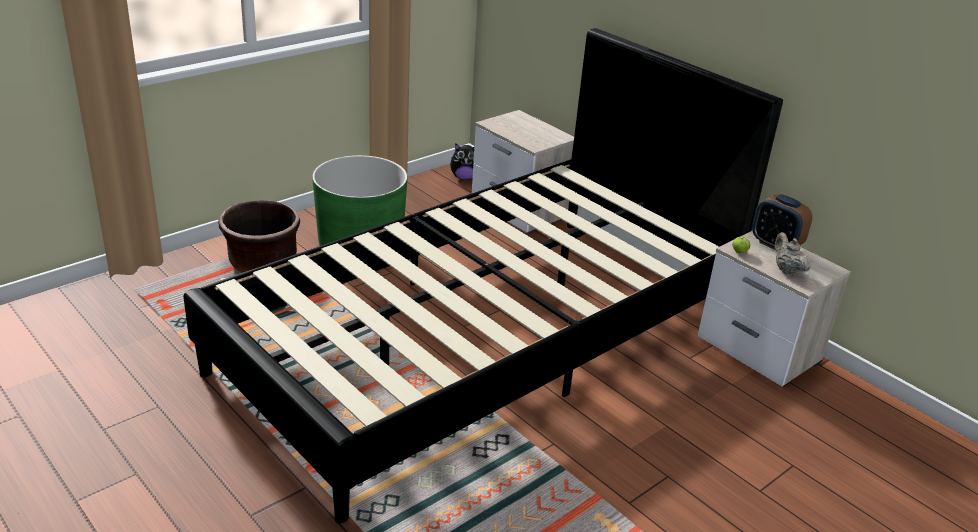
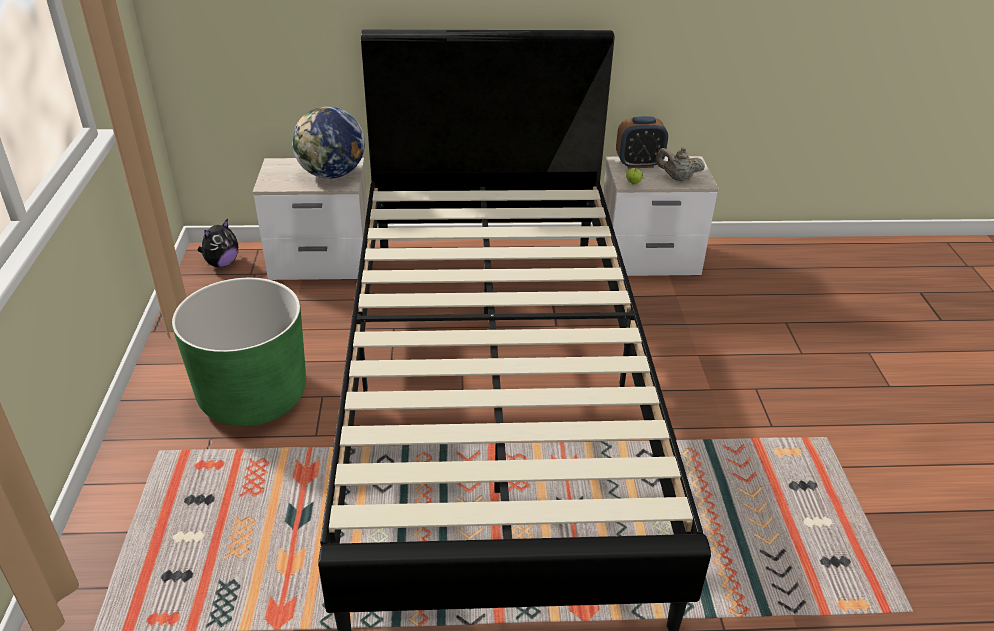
camera: 50 degrees left, 5 degrees up
(262, 263) = (185, 486): brown planter -> none
(537, 137) = (332, 174): none -> globe

